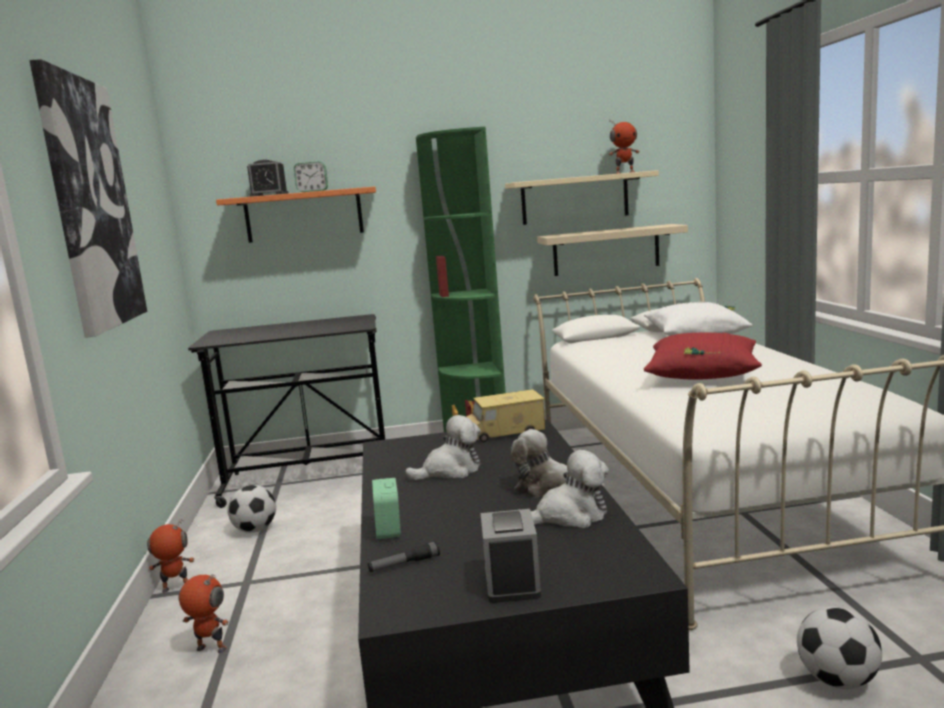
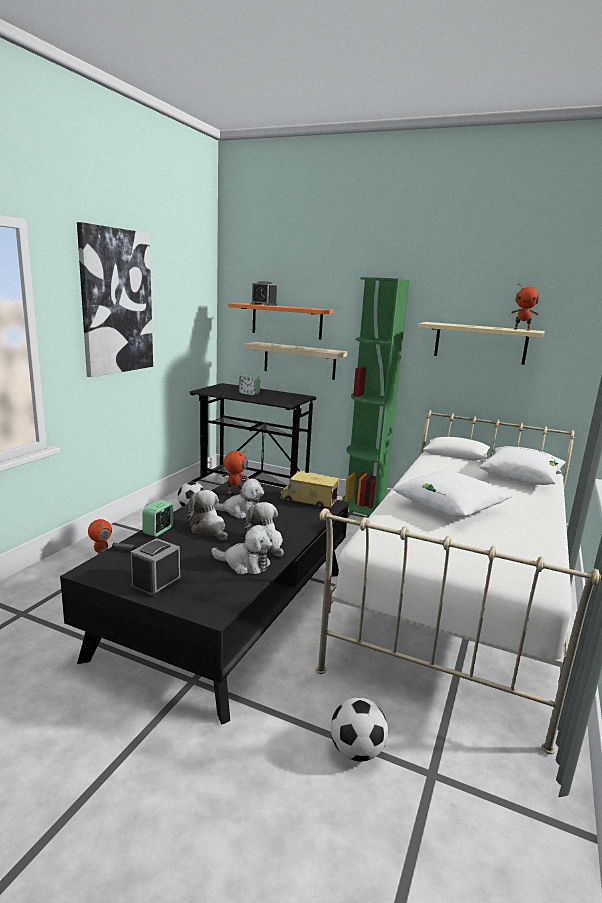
camera: 30 degrees right, 5 degrees up
(176, 589) = (125, 524): toy robot -> toy robot (234, 494)
(312, 191) = (286, 306): alarm clock -> alarm clock (249, 393)
(451, 502) = (209, 529): none -> plush toy
(606, 250) = (498, 389): beige shelf -> beige shelf (299, 360)
(702, 375) = (449, 508): red pillow -> white pillow

